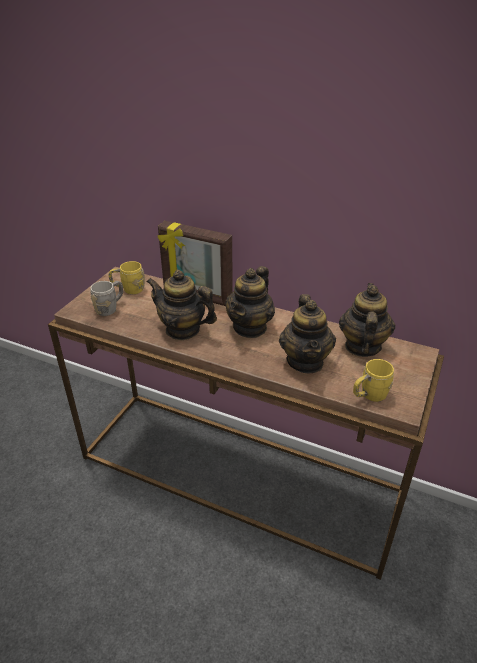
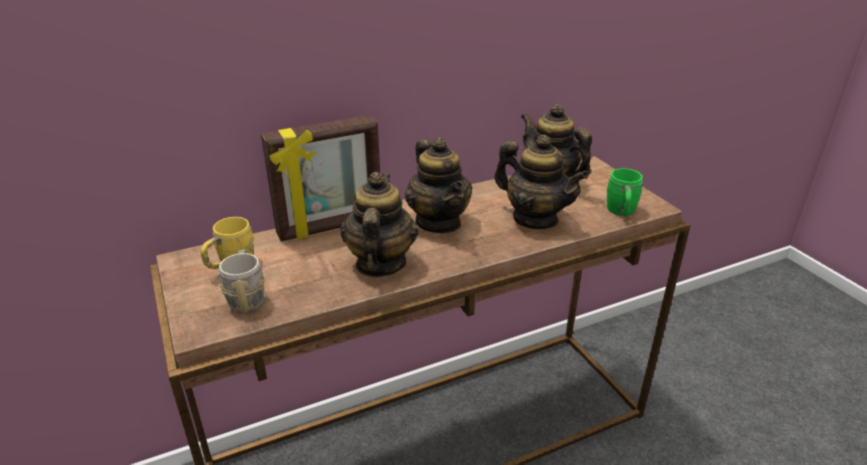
camera: 50 degrees left, 5 degrees down
(183, 330) = (380, 264): teapot -> teapot turned 120 degrees clockwise
(369, 395) = (621, 213): yellow mug -> green mug

